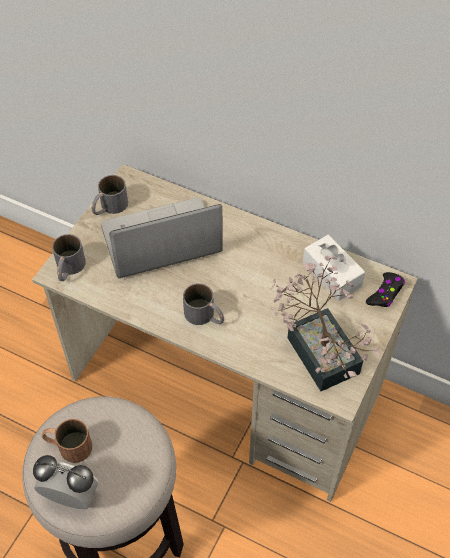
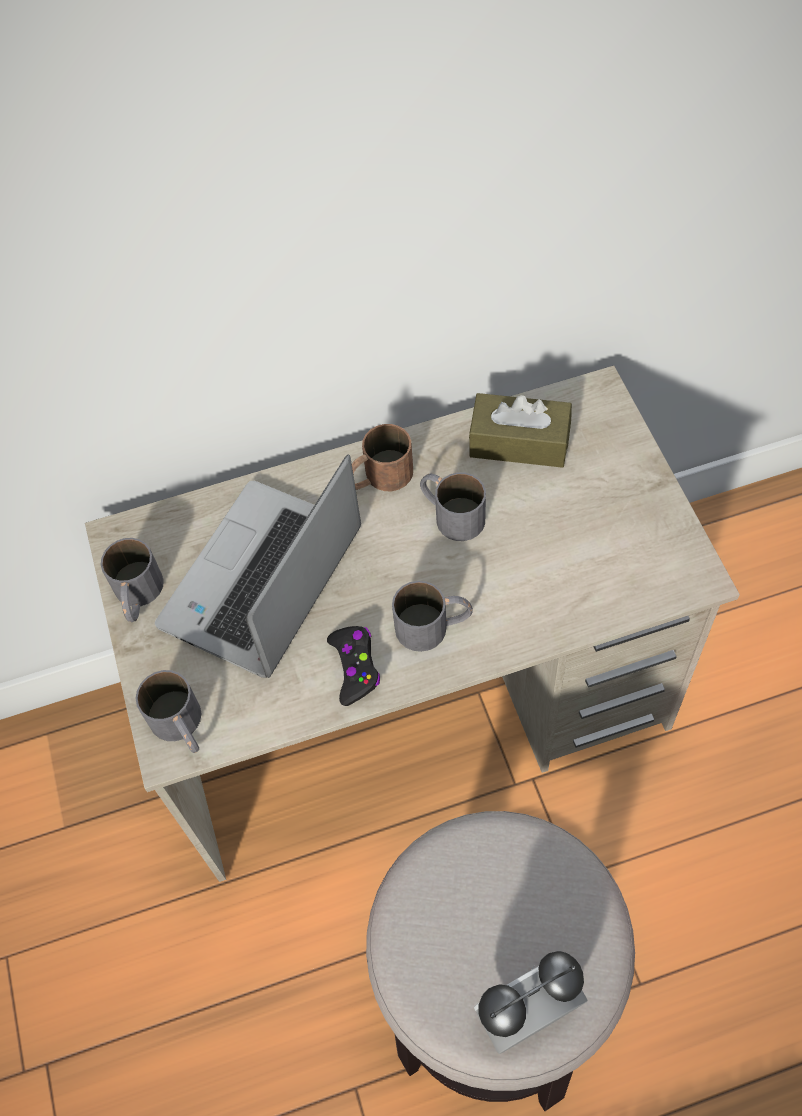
camera: 40 degrees left, 5 degrees up
(68, 446) = (447, 956): brown mug -> brown mug (379, 477)
(266, 278) = (450, 513): none -> grey mug
(319, 347) = (607, 542): potted plant -> none
(331, 274) = (519, 442): white tissue box -> brown tissue box
(385, 293) = (602, 413): black game controller -> black game controller (355, 667)

